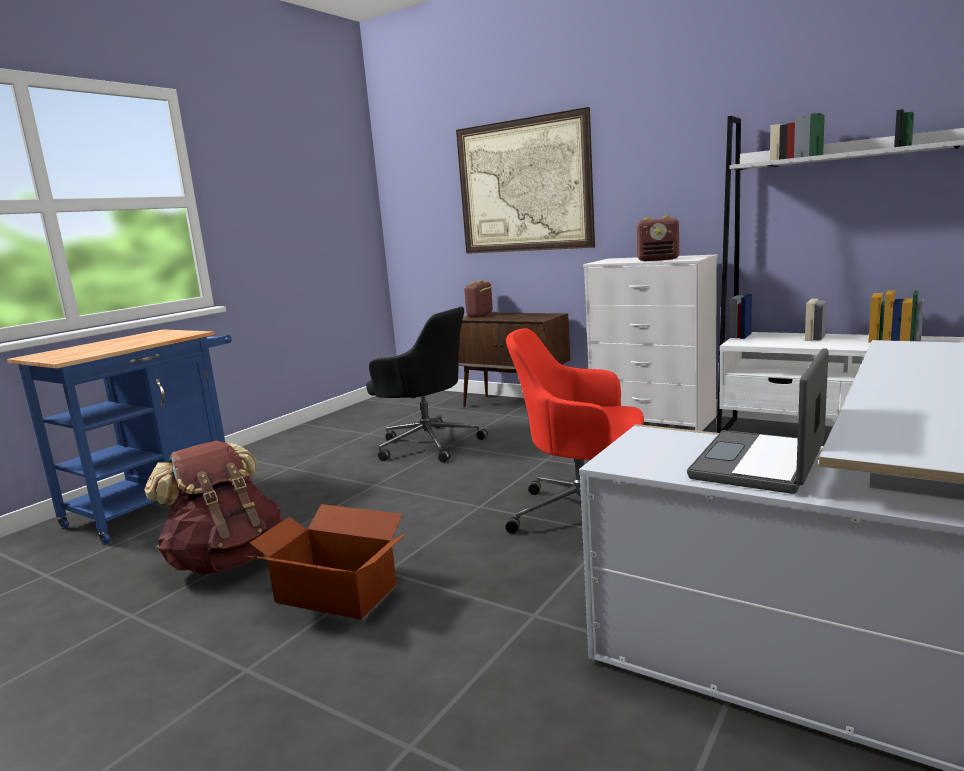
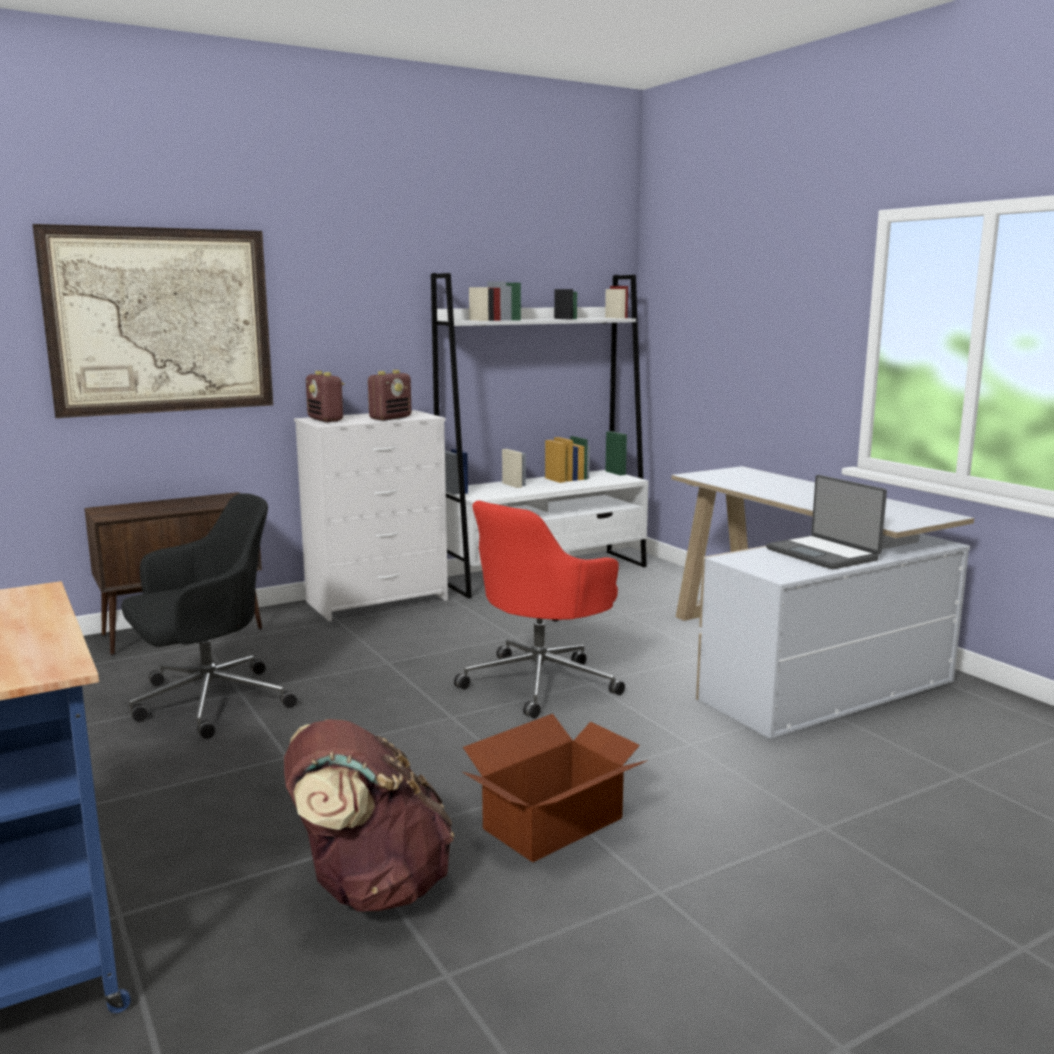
camera: 65 degrees left, 0 degrees up
(480, 315) = (111, 511): radio -> radio (326, 420)

